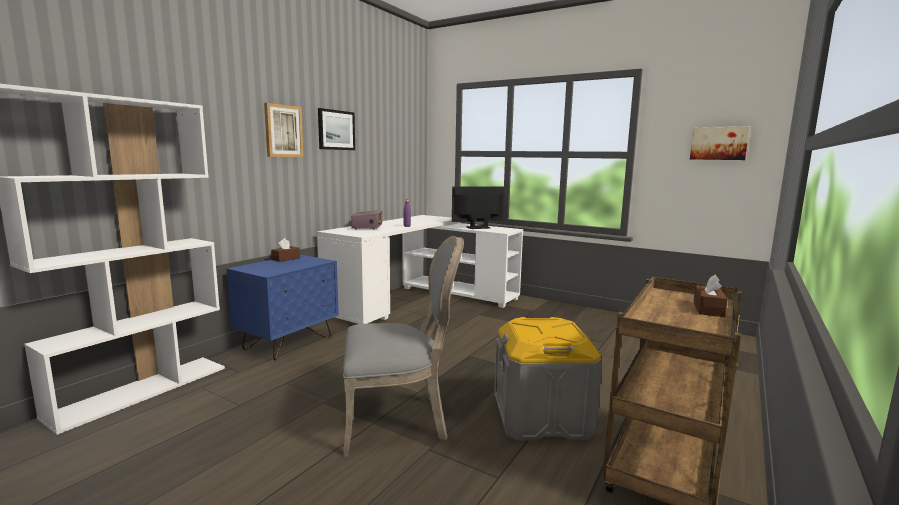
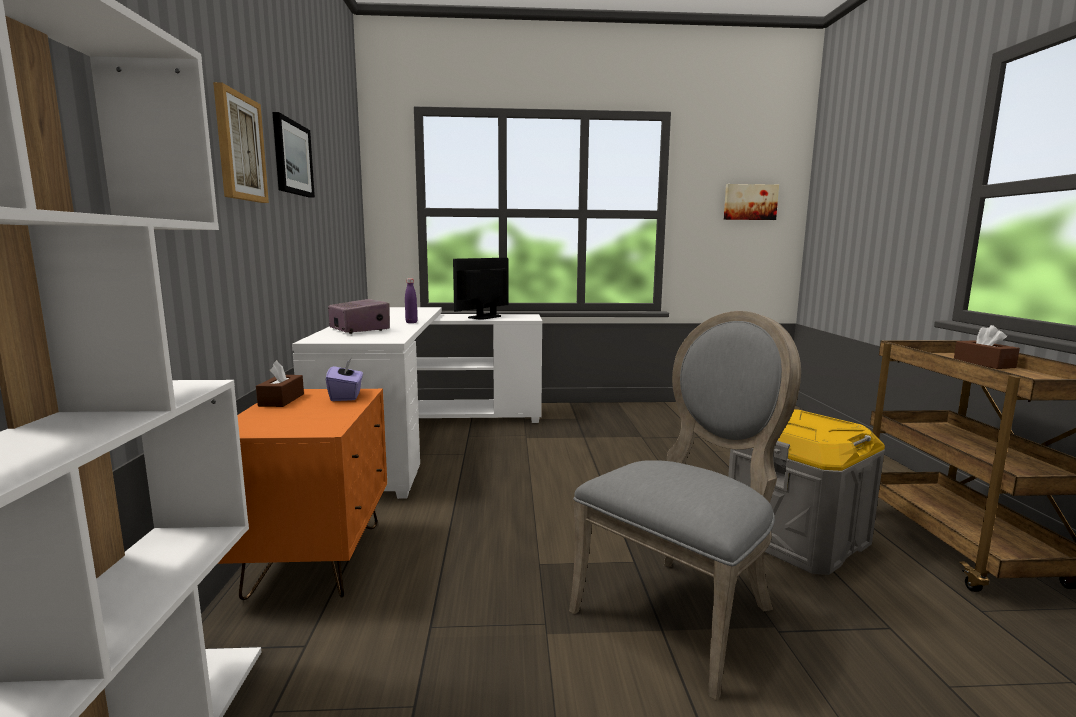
camera: 35 degrees left, 0 degrees up
(288, 343) = (316, 559): blue nightstand -> orange nightstand
(312, 261) = (346, 396): none -> purple tissue box

